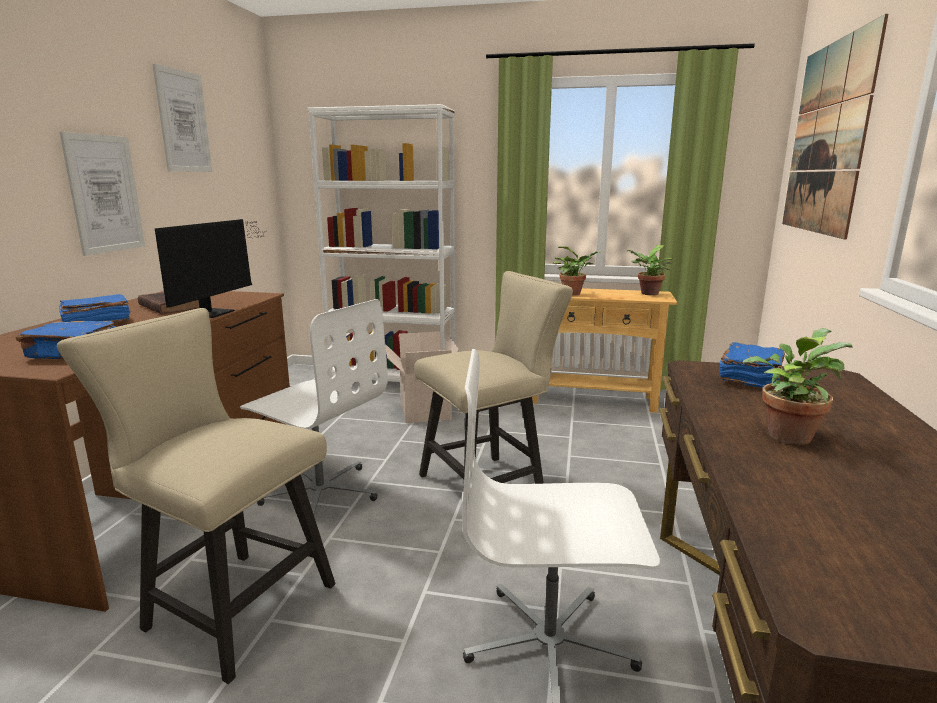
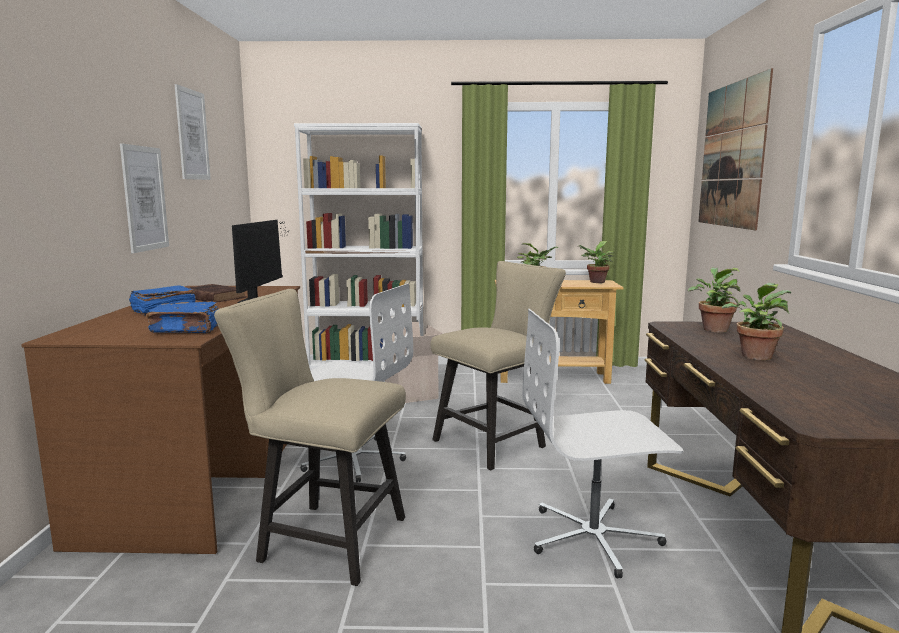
camera: 10 degrees left, 5 degrees down
(751, 378) = (713, 329): blue book -> potted plant

